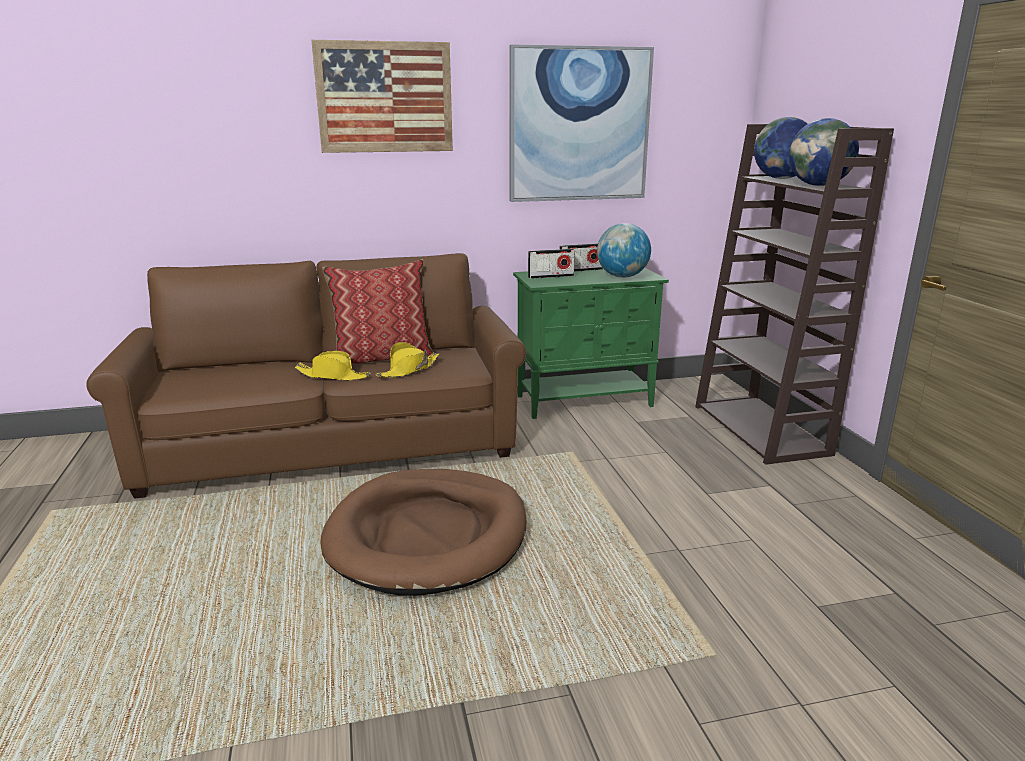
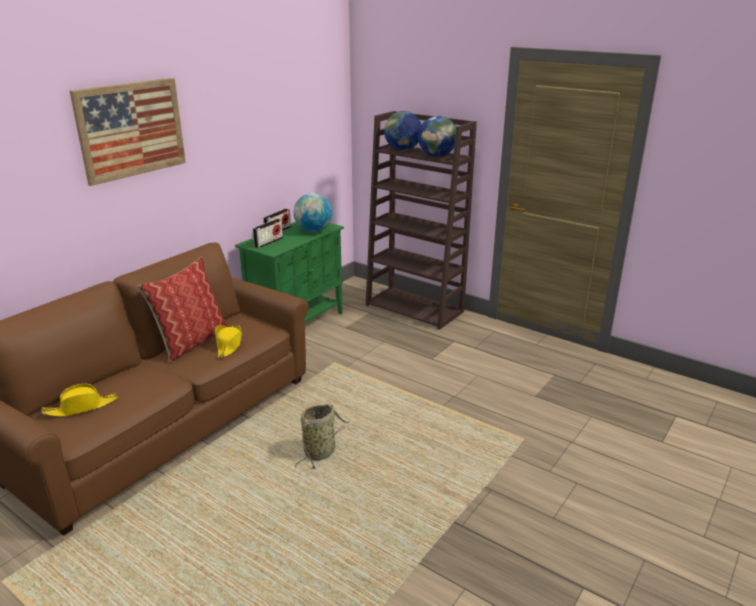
camera: 40 degrees left, 5 degrees up
(333, 376) = (182, 369): yellow hat -> yellow hat (82, 407)
(428, 535) = (321, 451): brown dog bed -> basket
(579, 125) = (261, 125): picture -> none

